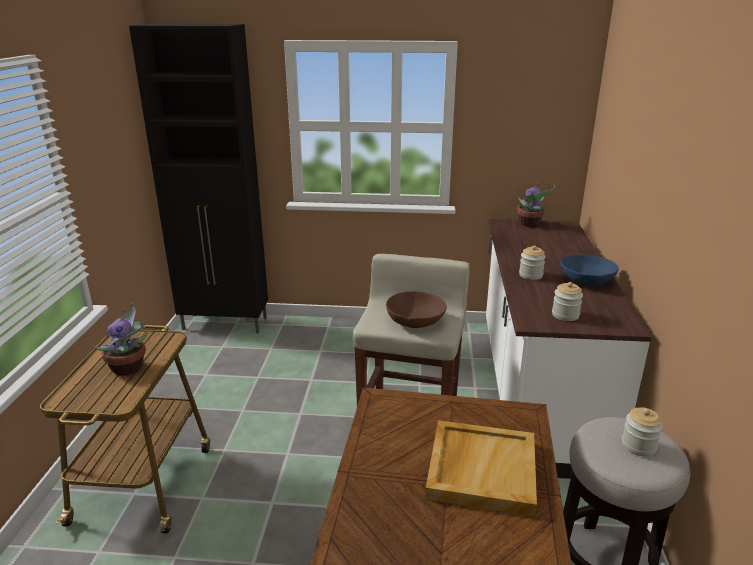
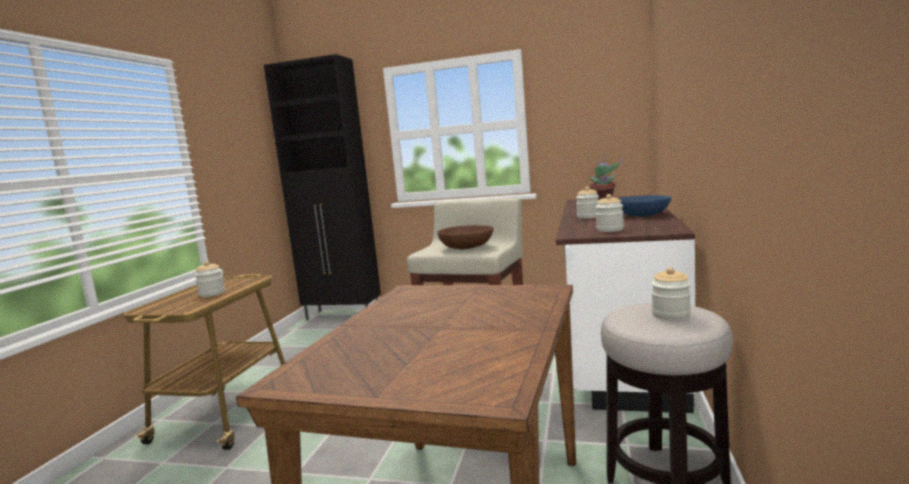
camera: 10 degrees right, 15 degrees down
(129, 368) = (212, 293): potted plant -> jar
(480, 468) = (481, 318): beige tray -> none

